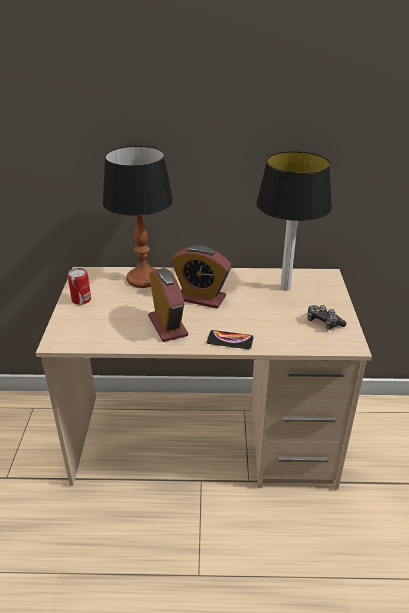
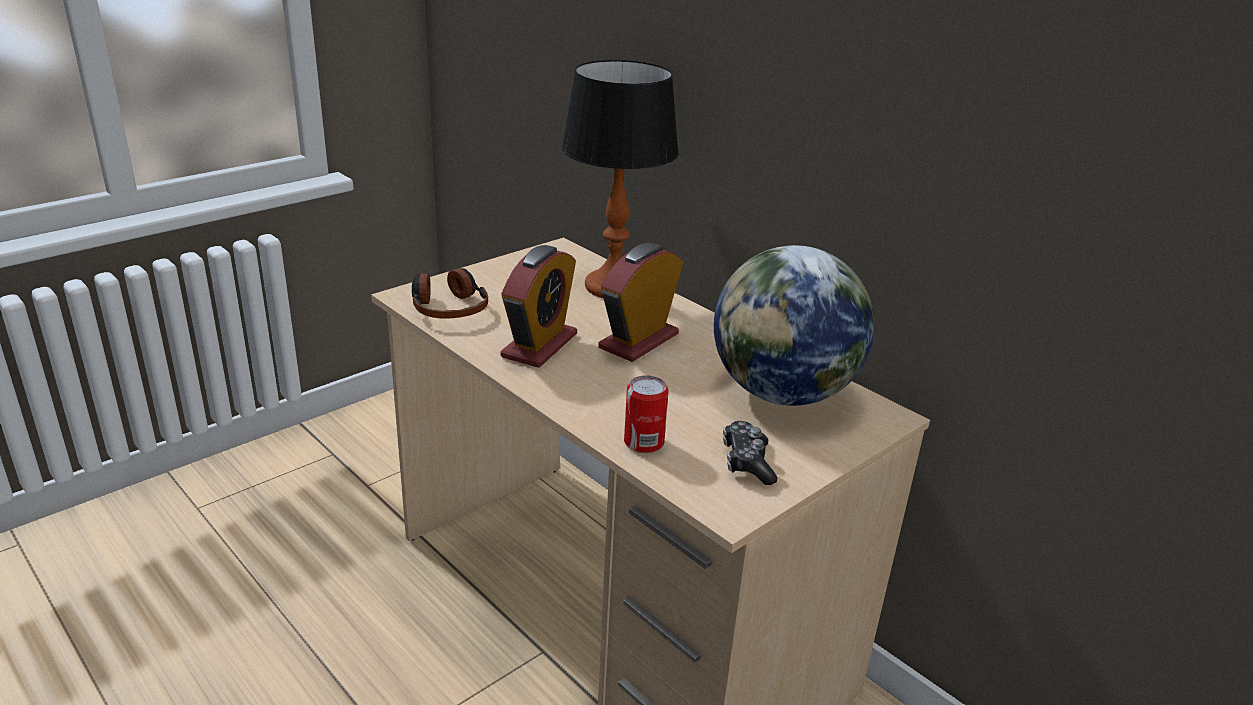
camera: 45 degrees right, 5 degrees down
(81, 299) = (505, 272): can -> can (644, 442)
(91, 334) = (448, 307): none -> headphones
(201, 298) = (639, 341): alarm clock -> alarm clock turned 60 degrees clockwise
(230, 340) = (577, 402): phone -> none
(286, 287) = (783, 394): table lamp -> globe

